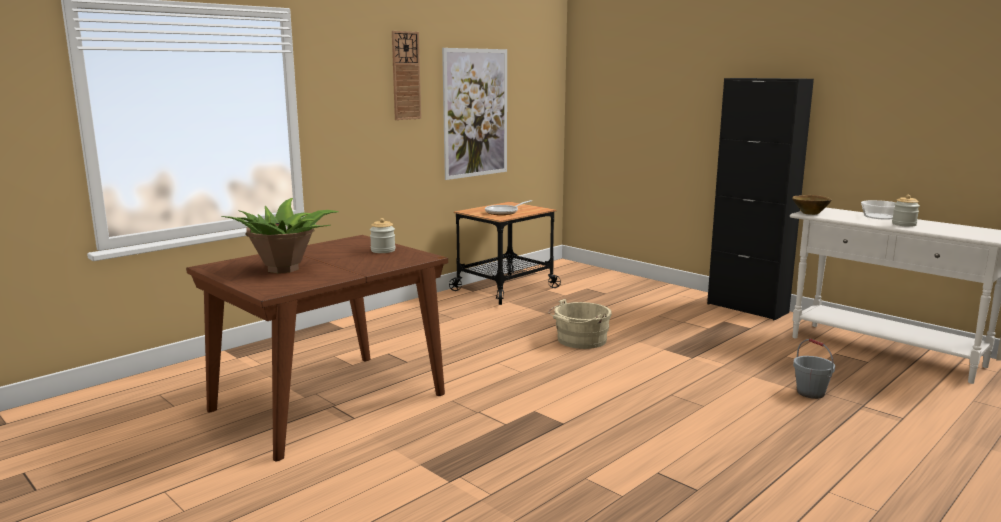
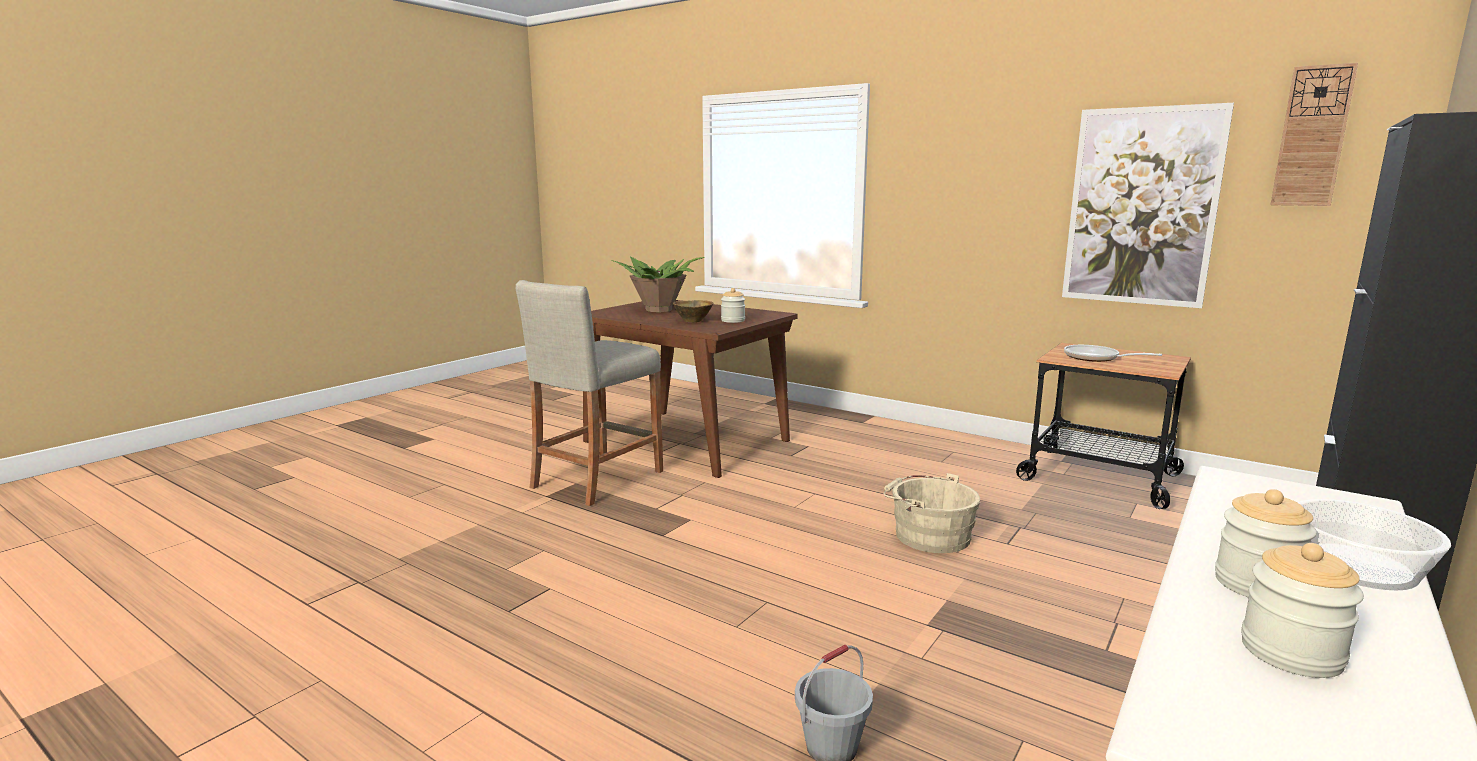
camera: 80 degrees right, 0 degrees up
(406, 76) = (1012, 151): wall clock -> wall clock (1312, 136)
(414, 452) = (597, 479): none -> beige stool
(810, 213) = (1245, 483): brown bowl -> brown bowl (693, 321)
(945, 228) = (1291, 652): none -> jar

